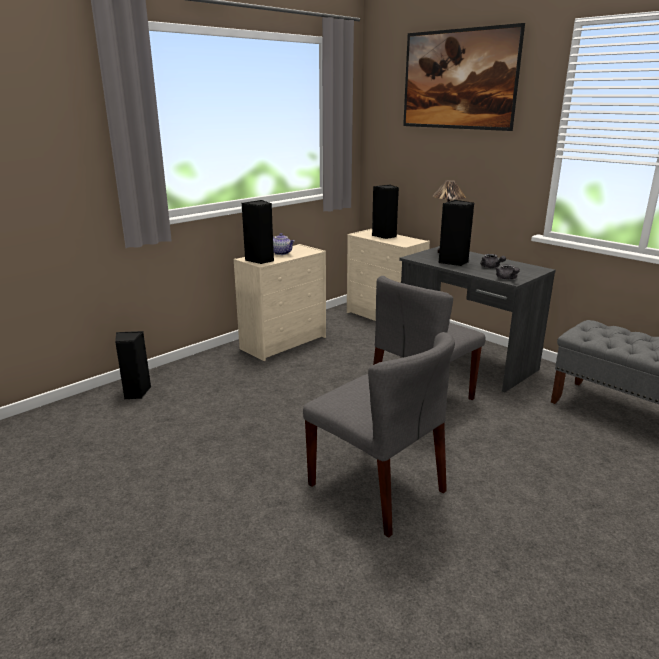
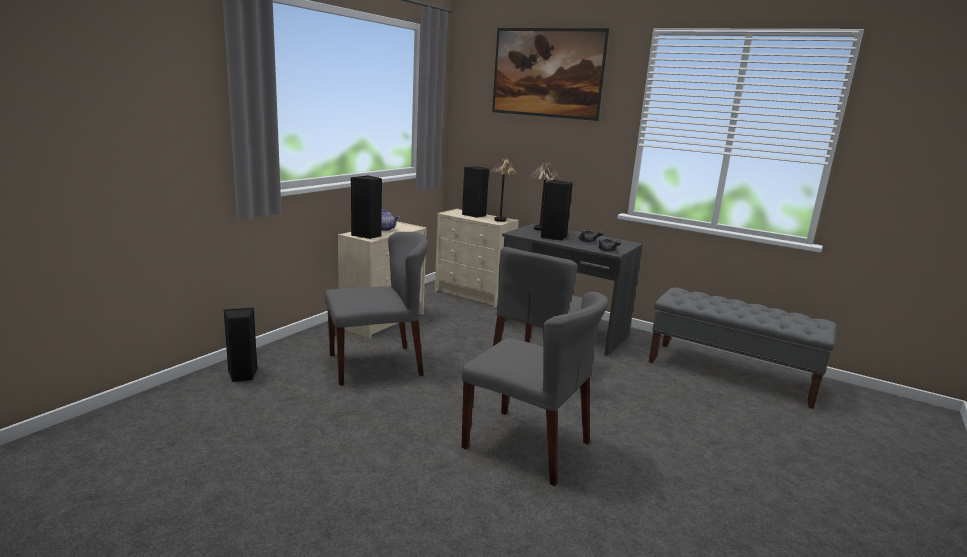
camera: 15 degrees left, 5 degrees down
(259, 389) = (376, 364): none -> grey chair
(408, 242) = (500, 220): none -> table lamp

